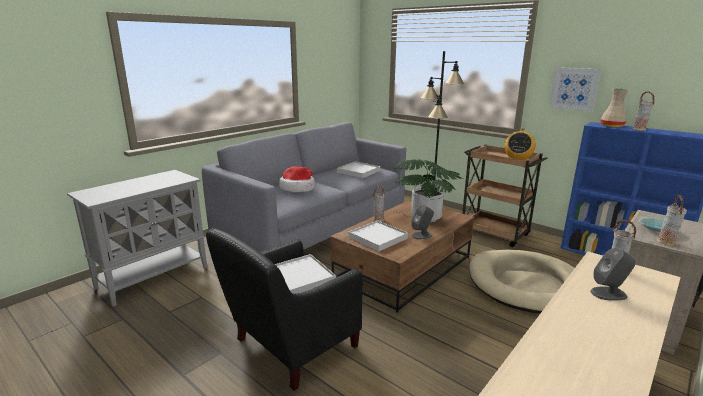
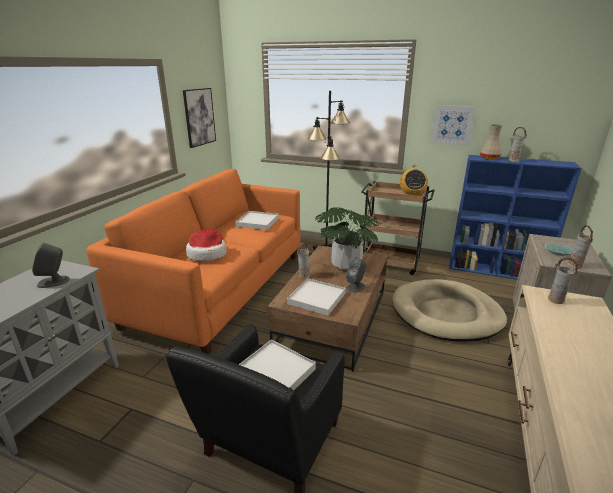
camera: 20 degrees left, 5 degrees up
(315, 228) = (220, 288): grey sofa -> orange sofa
(327, 74) = (199, 117): none -> picture
(609, 293) = (571, 329): grey speaker -> grey speaker (54, 282)

